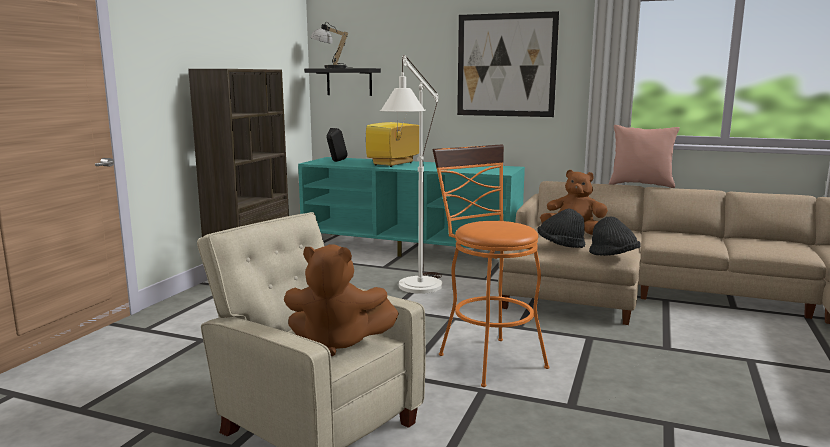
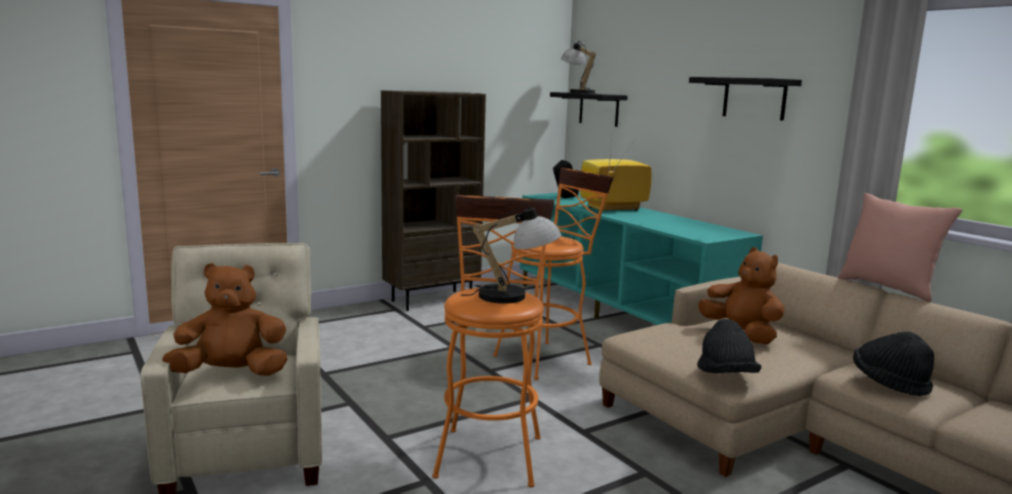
camera: 35 degrees right, 0 degrees up
(337, 342) = (231, 373): brown plush toy -> brown plush toy turned 120 degrees clockwise
(416, 290) = (548, 358): white floor lamp -> orange stool
(506, 65) = (754, 98): picture -> black shelf
(510, 223) = (515, 296): none -> table lamp
(560, 245) = (685, 345): black hat -> black hat (889, 384)

